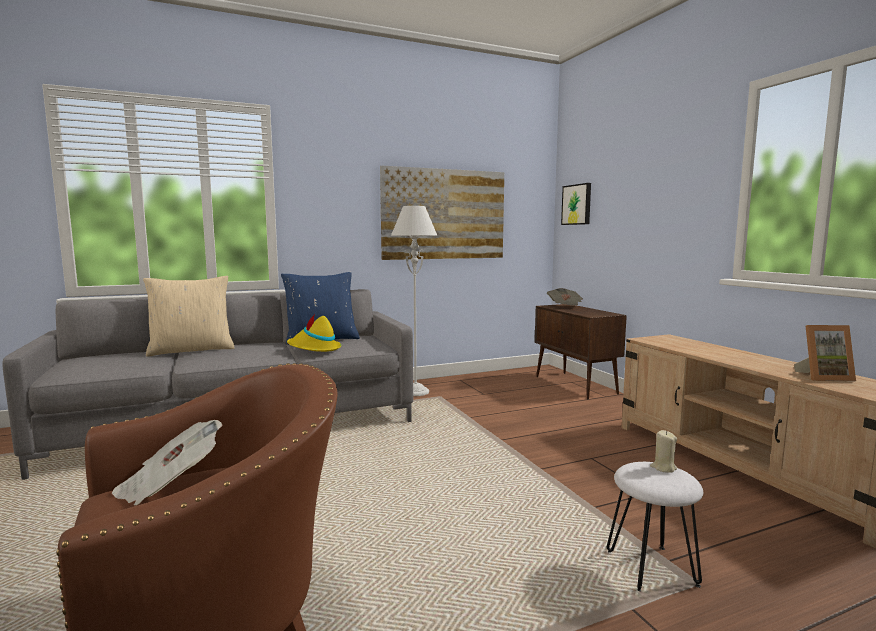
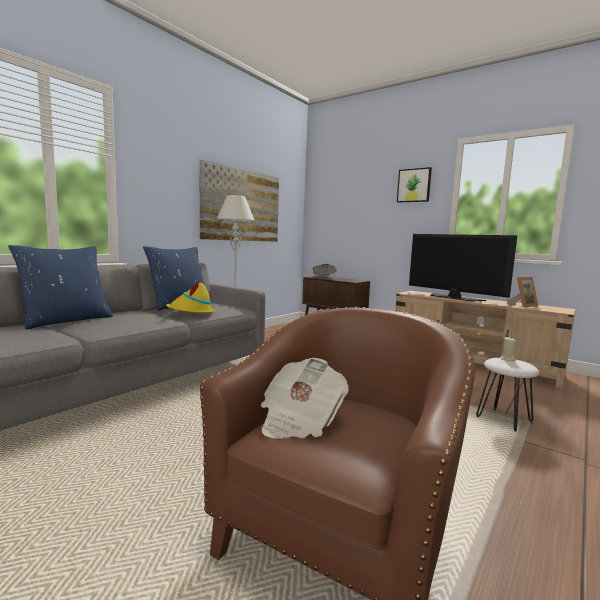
camera: 30 degrees left, 0 degrees up
(192, 350) = (66, 321): beige pillow -> blue pillow
(577, 204) = (325, 206): picture -> picture (414, 185)
(714, 352) = (454, 297): none -> television

